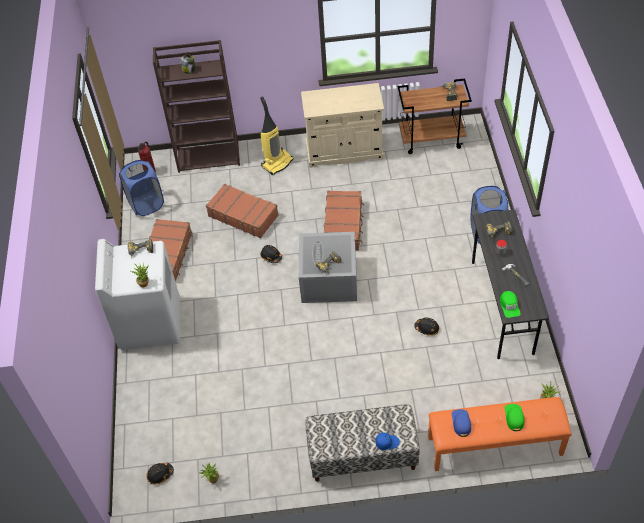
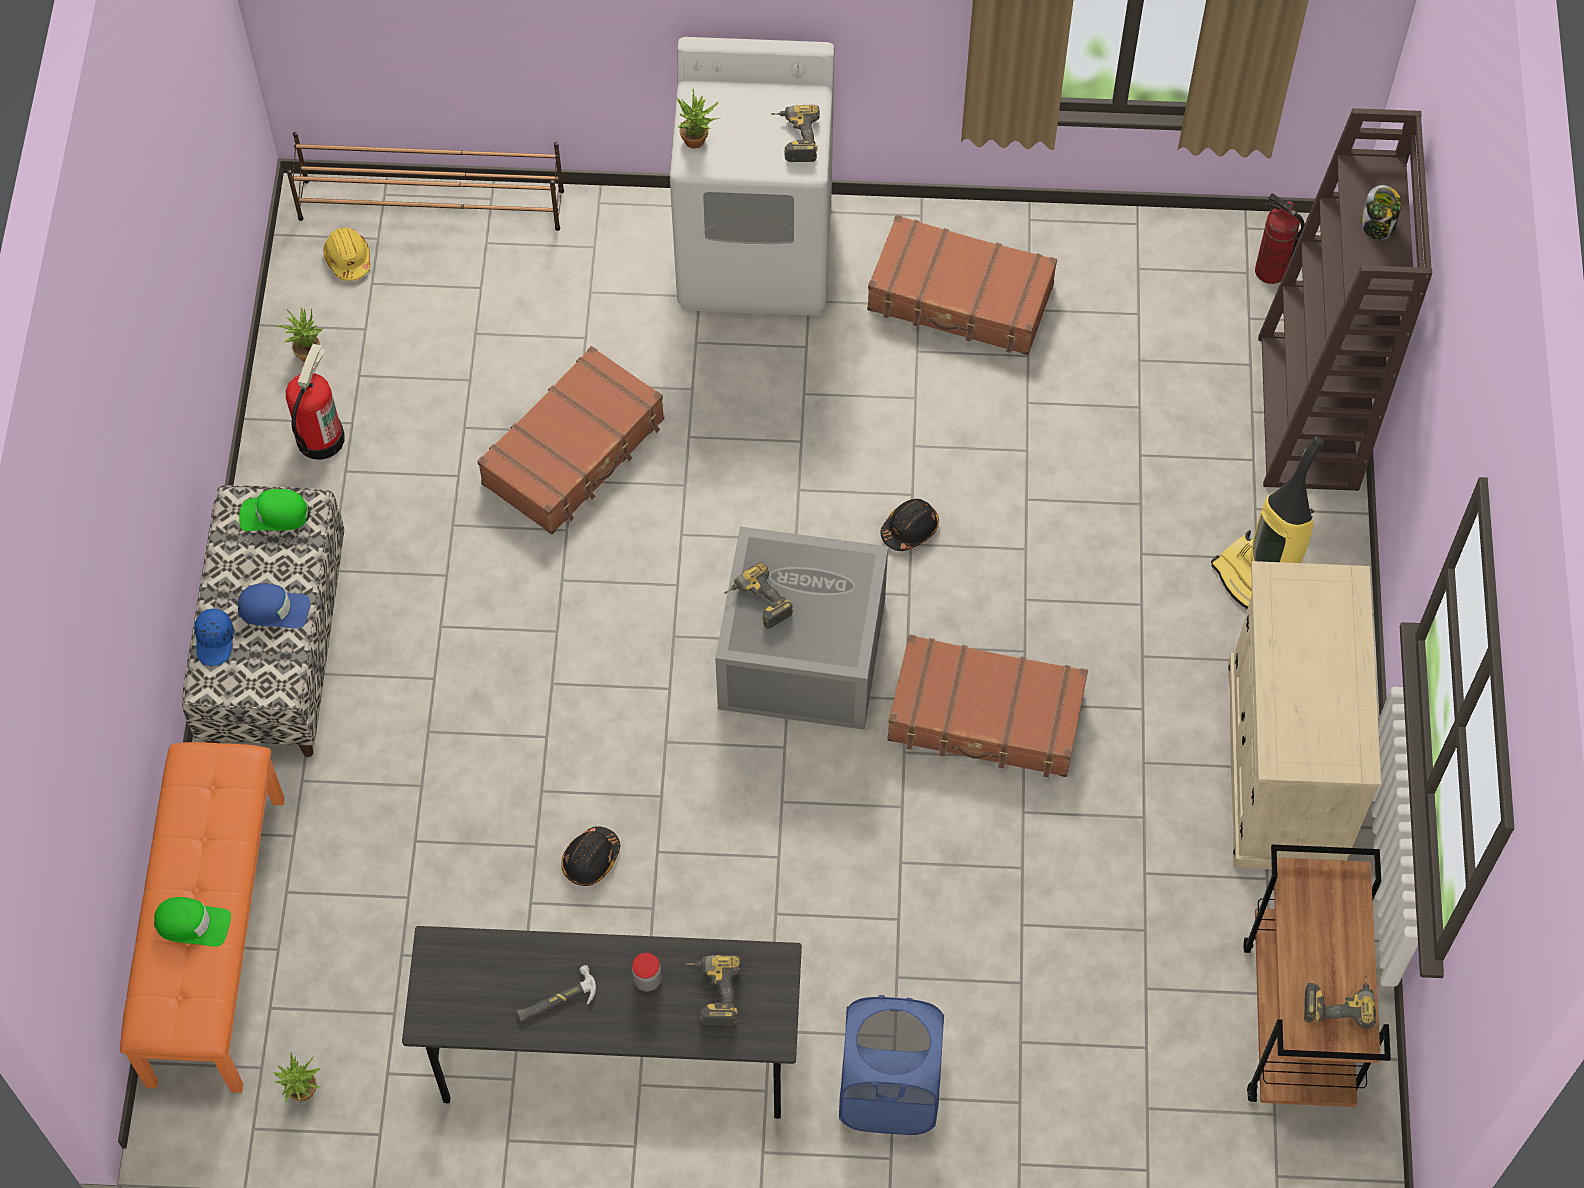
camera: 95 degrees right, 10 degrees up
(129, 446) = (432, 205): none -> brown shoe rack
(146, 204) = (1149, 259): blue laundry basket -> none
(160, 474) = (348, 259): black hard hat -> yellow hard hat
(243, 215) = (1068, 478): brown suitcase -> brown suitcase (575, 452)
(256, 464) = (319, 438): none -> fire extinguisher
(461, 423) = (214, 804): blue cap -> blue cap (274, 609)
(509, 306) = (465, 955): green cap -> green cap (274, 515)

